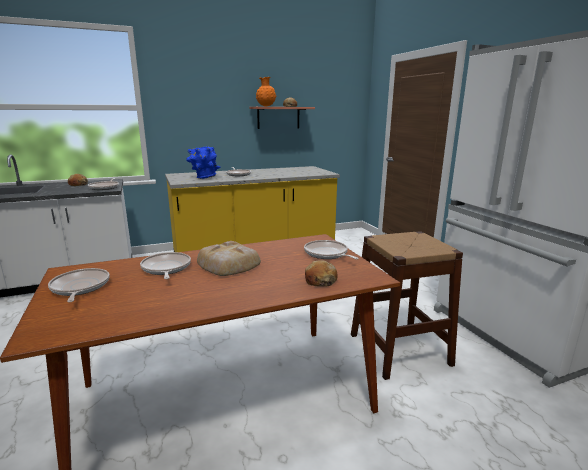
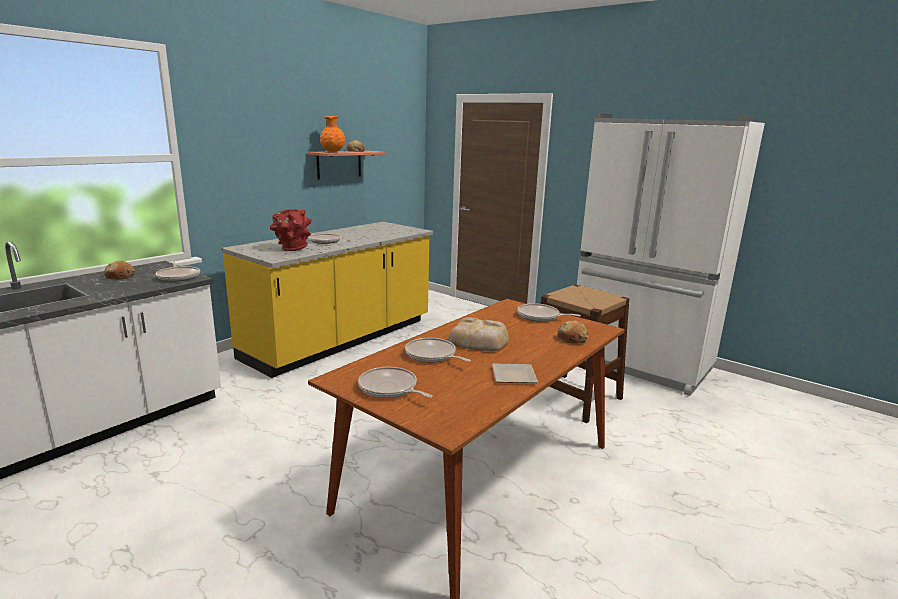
camera: 30 degrees left, 0 degrees up
(192, 304) = (515, 377): none -> plate
(204, 178) = (292, 249): blue vase -> red vase

